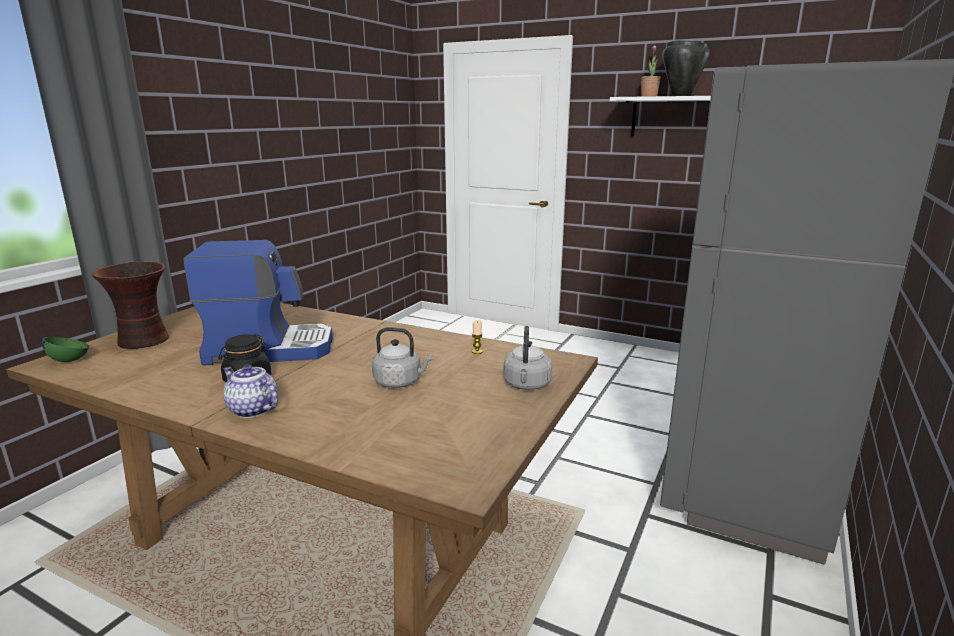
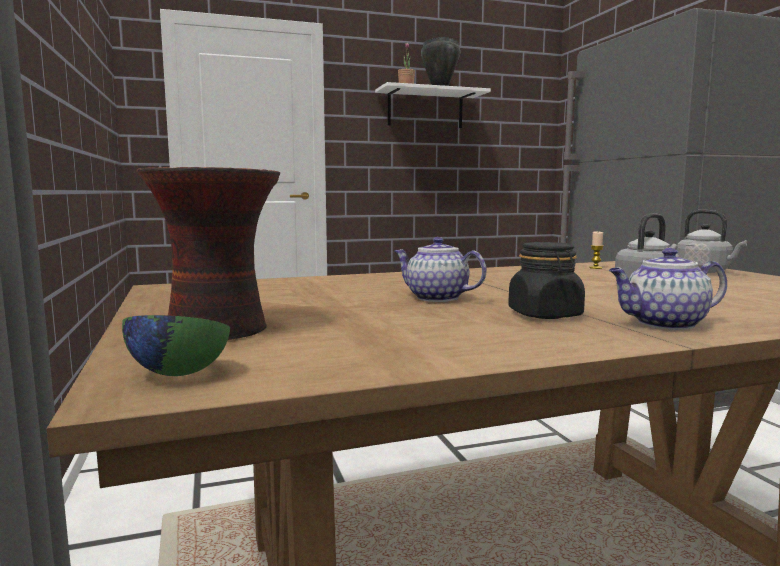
camera: 45 degrees left, 10 degrees down
(270, 348) = (435, 298): coffee machine -> teapot

